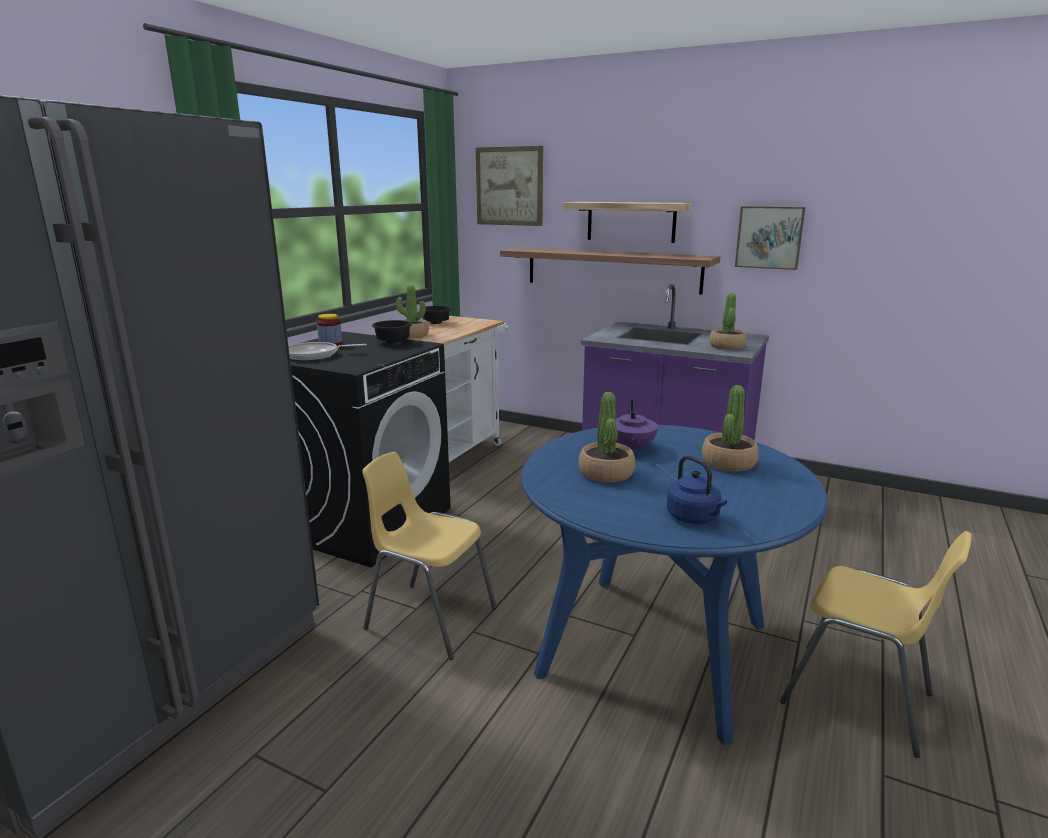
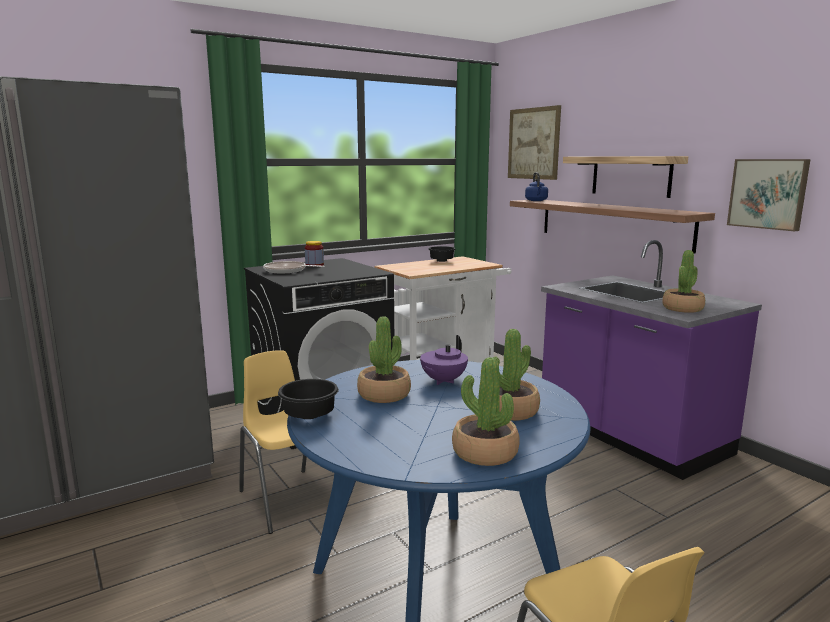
camera: 30 degrees right, 5 degrees down
(392, 342) = (357, 268): black bowl -> black bowl (308, 415)
(412, 335) = (404, 268): potted plant -> potted plant (484, 452)
(694, 518) = (387, 445): blue kettle -> blue kettle (536, 200)

